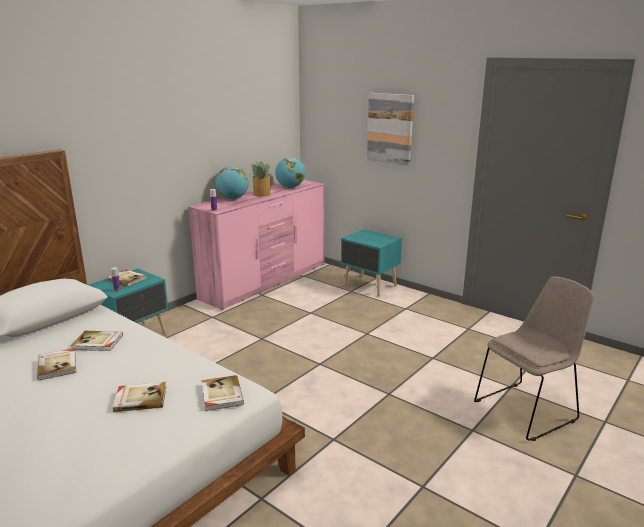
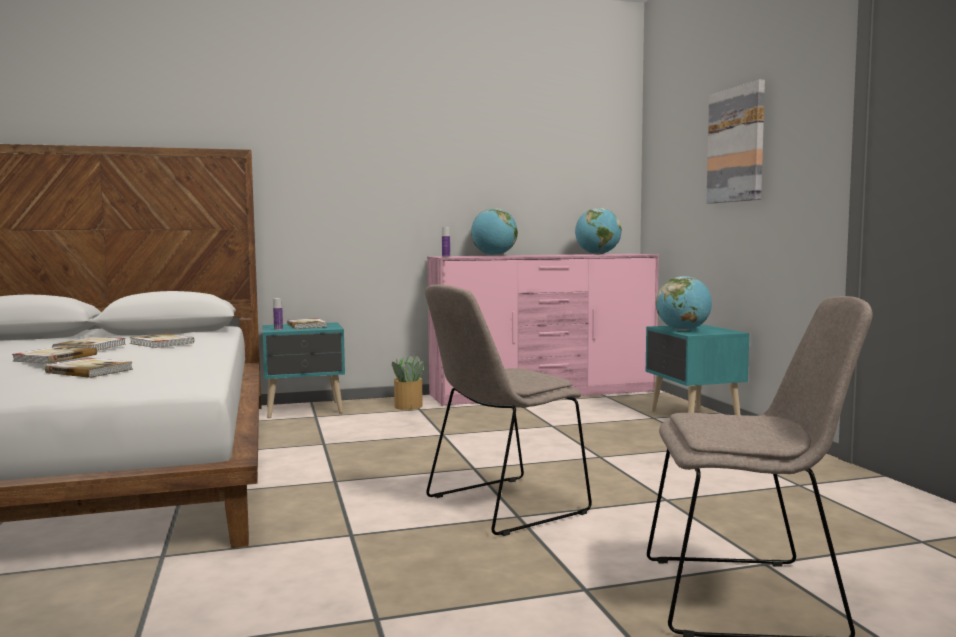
camera: 35 degrees right, 15 degrees down
(221, 395) = (160, 380): book -> book (54, 358)
(261, 194) = (542, 255): potted plant -> potted plant (407, 406)
(368, 241) = (683, 330): none -> globe
(373, 389) = (502, 506): none -> beige chair

